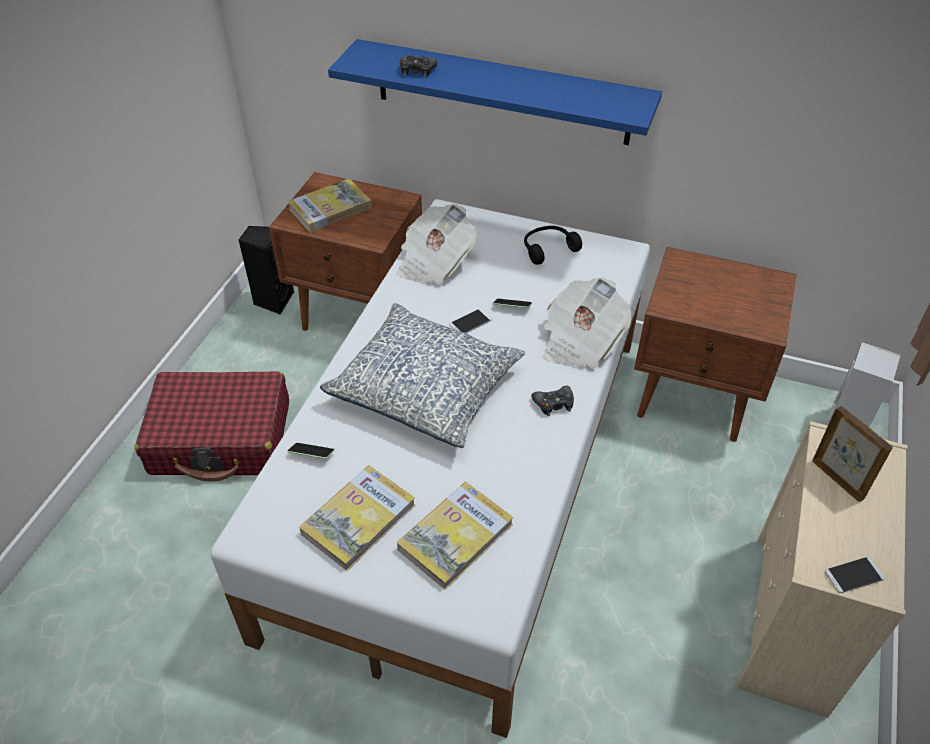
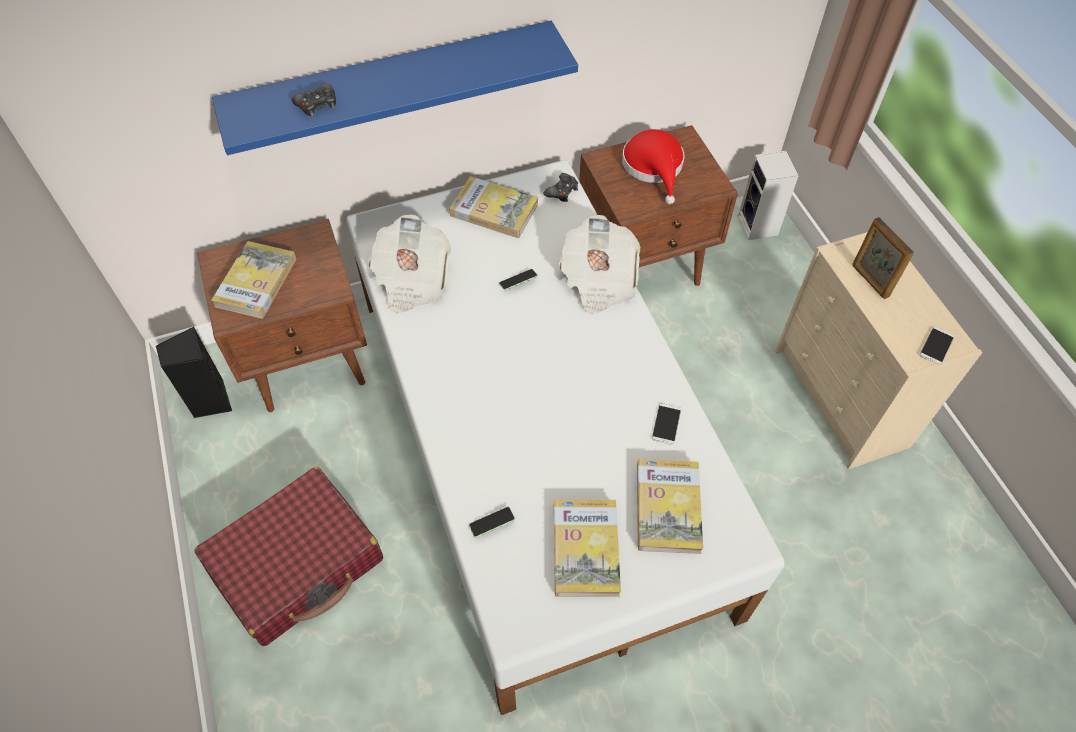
camera: 40 degrees left, 10 degrees up
(426, 388) = (523, 401): pillow -> none
(470, 322) = (499, 318): phone -> phone (666, 424)
(548, 249) = (494, 210): black headphones -> book
(554, 404) = (630, 347): black game controller -> black game controller (562, 191)
(723, 287) = (654, 167): none -> red hat
(838, 479) = (869, 281): picture frame -> picture frame turned 135 degrees counterclockwise

